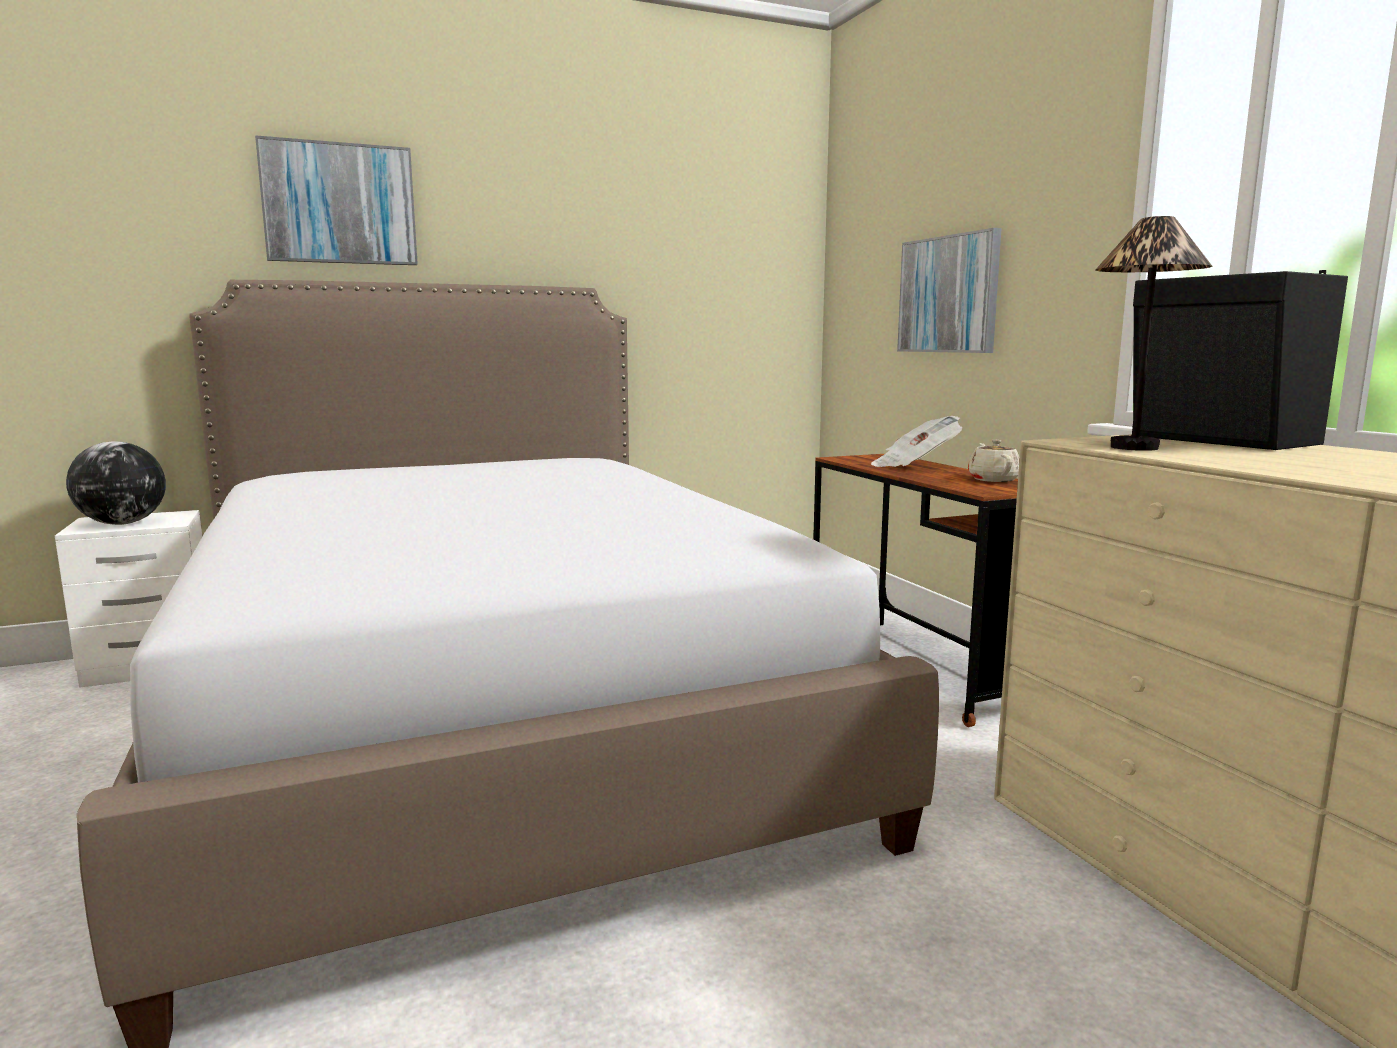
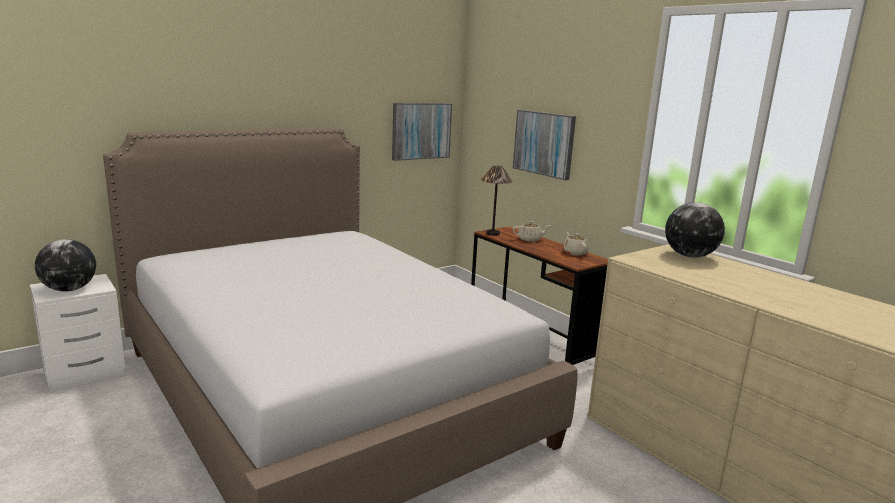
camera: 15 degrees left, 5 degrees up
(339, 204) = (191, 80): picture -> picture (421, 131)
(914, 465) = (530, 239): newspaper -> beige teapot
(1133, 447) = (658, 266): table lamp -> table lamp (492, 233)
(1222, 441) = (690, 256): black speaker -> globe

